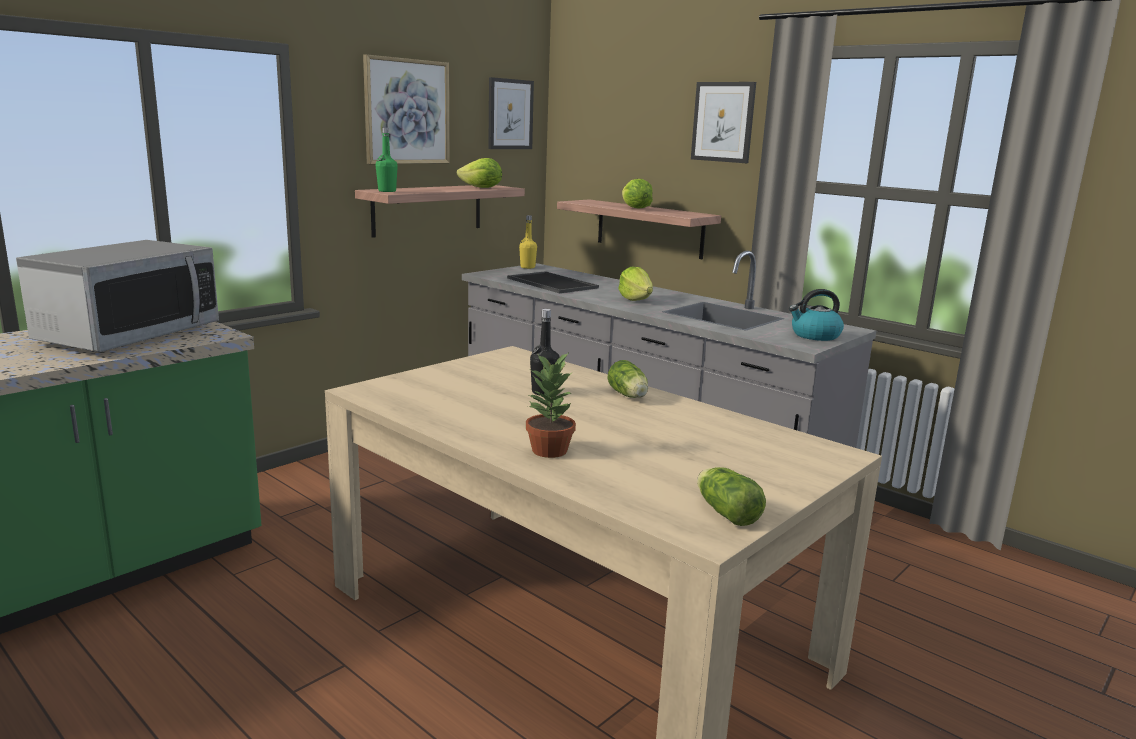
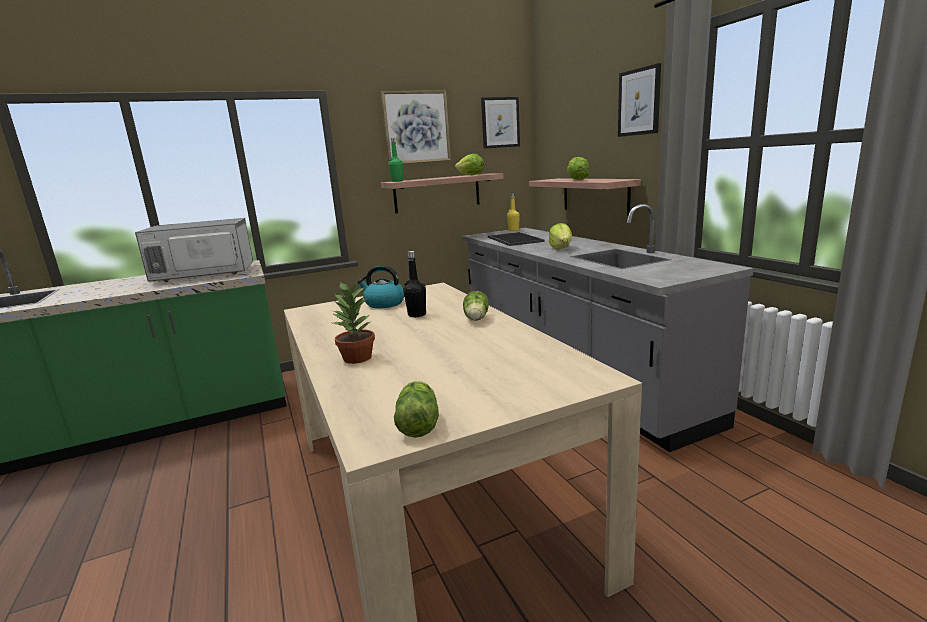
camera: 25 degrees right, 0 degrees up
(129, 334) = (204, 274): microwave -> microwave turned 150 degrees counterclockwise
(815, 335) = (681, 272): kettle -> kettle (384, 303)

